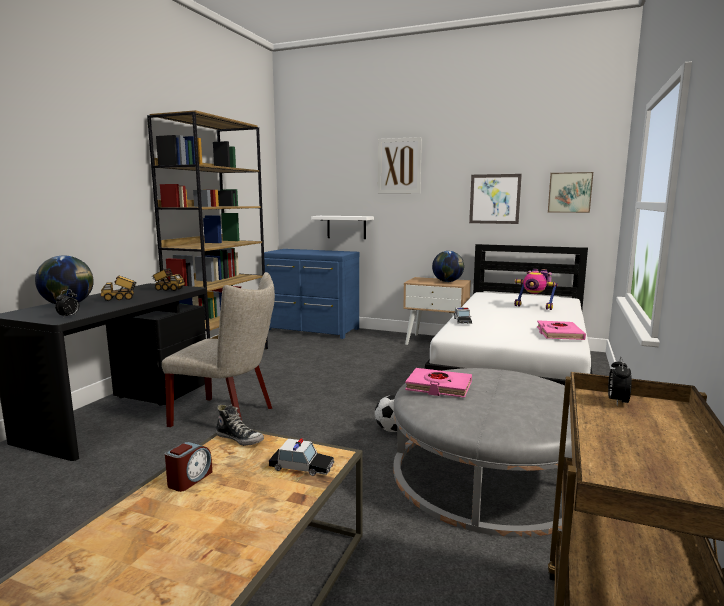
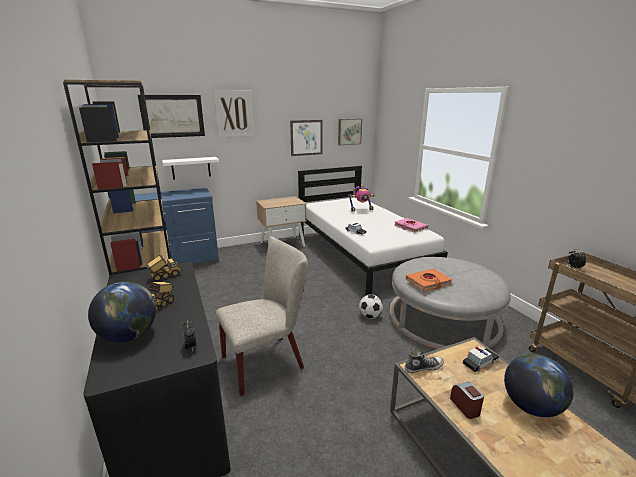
camera: 45 degrees left, 10 degrees up
(335, 169) = (172, 116): none -> picture
(438, 387) = (428, 282): pink book -> orange book
(447, 281) = (287, 201): globe -> globe (531, 406)

